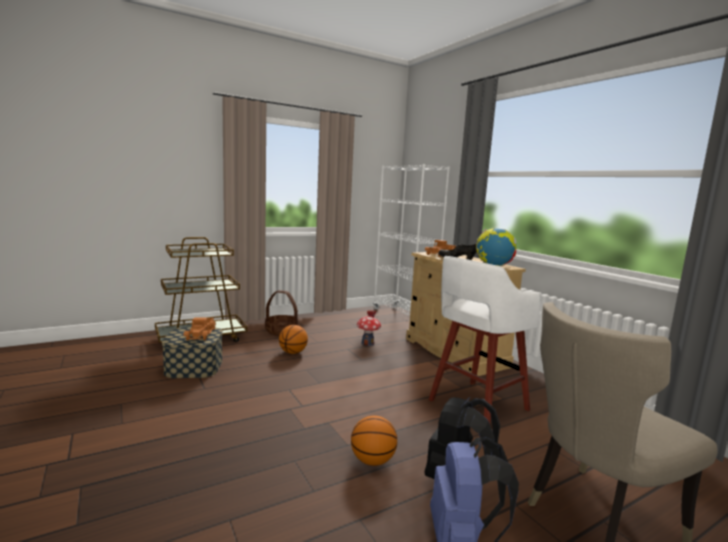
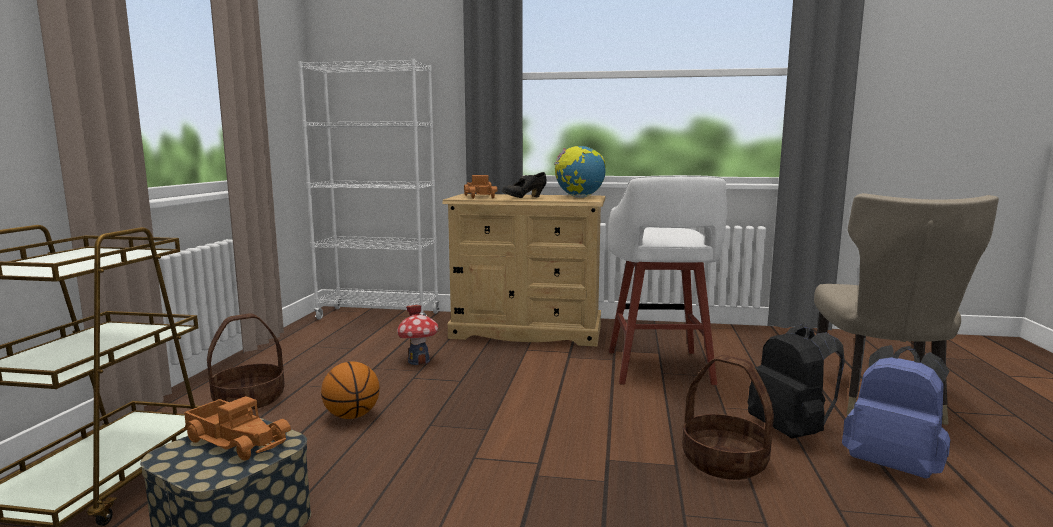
camera: 50 degrees left, 0 degrees up
(373, 461) = (725, 461): basketball -> basket

